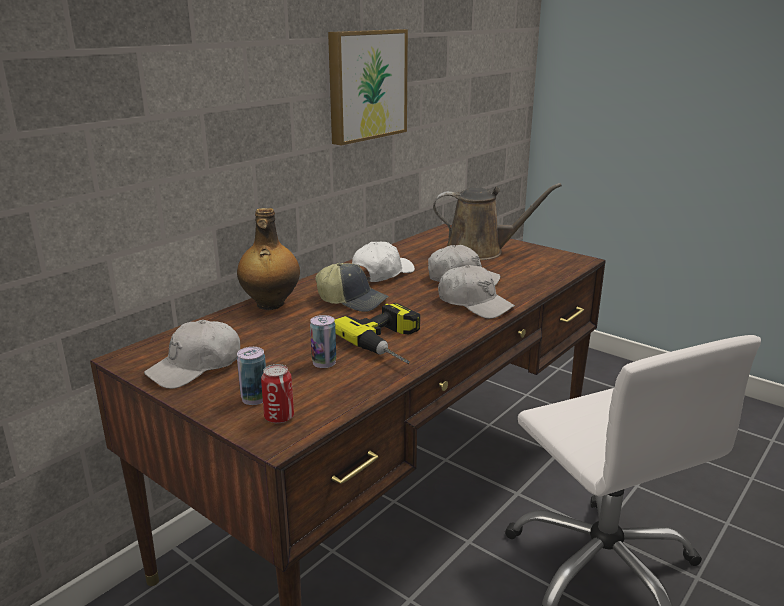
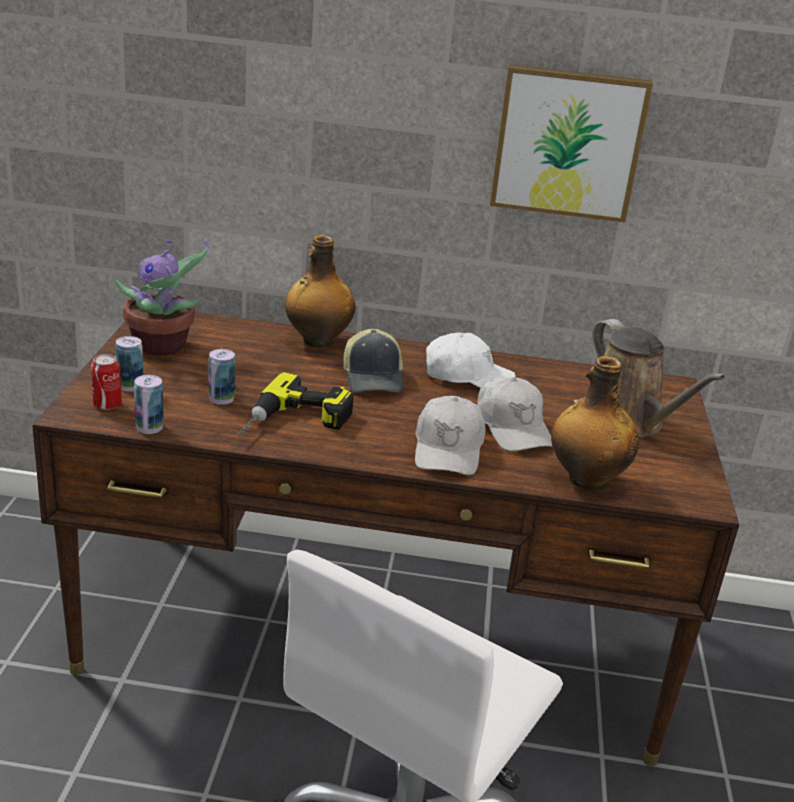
camera: 55 degrees right, 5 degrees up
(196, 367) = (163, 346): white cap -> potted plant
(343, 405) = (149, 427): none -> can
(538, 278) = (586, 479): none -> bottle

